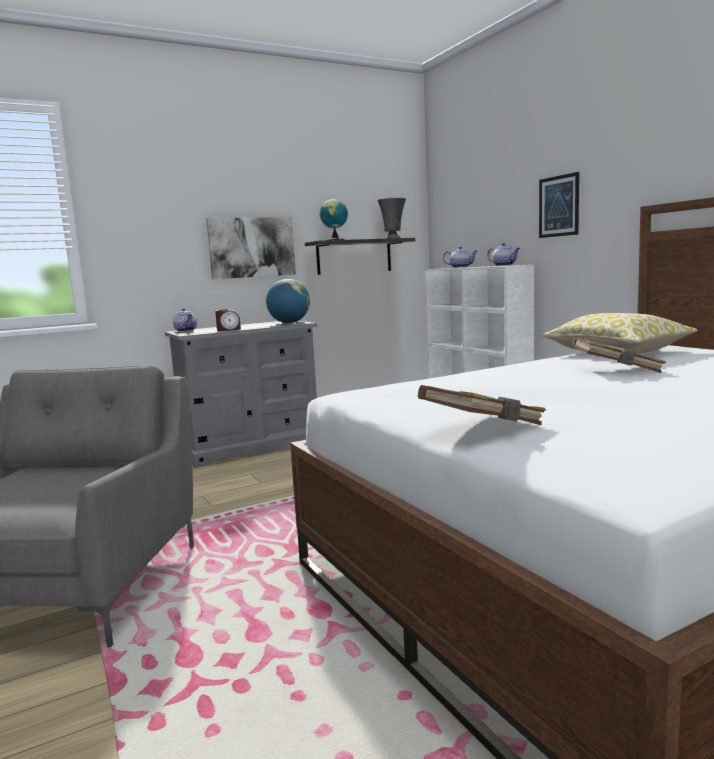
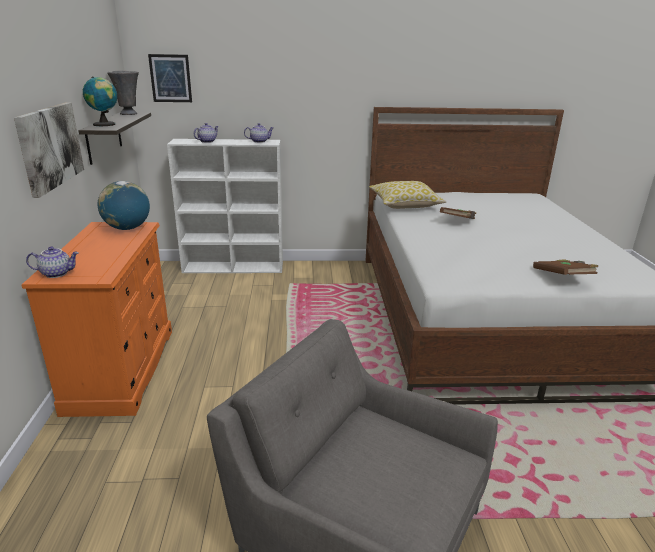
camera: 65 degrees left, 15 degrees up
(229, 330) = (116, 256): alarm clock -> none
(251, 447) = (122, 369): grey dresser -> orange dresser
(558, 206) = (300, 96): picture -> picture (170, 78)

